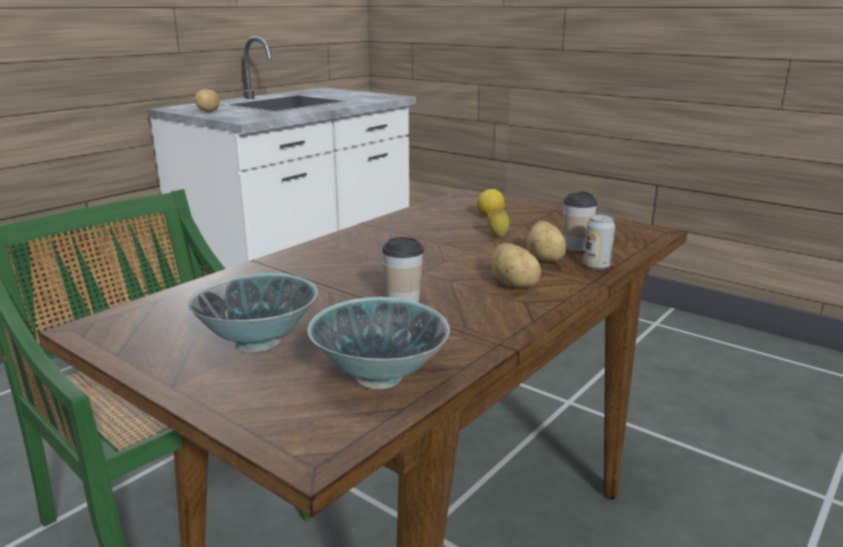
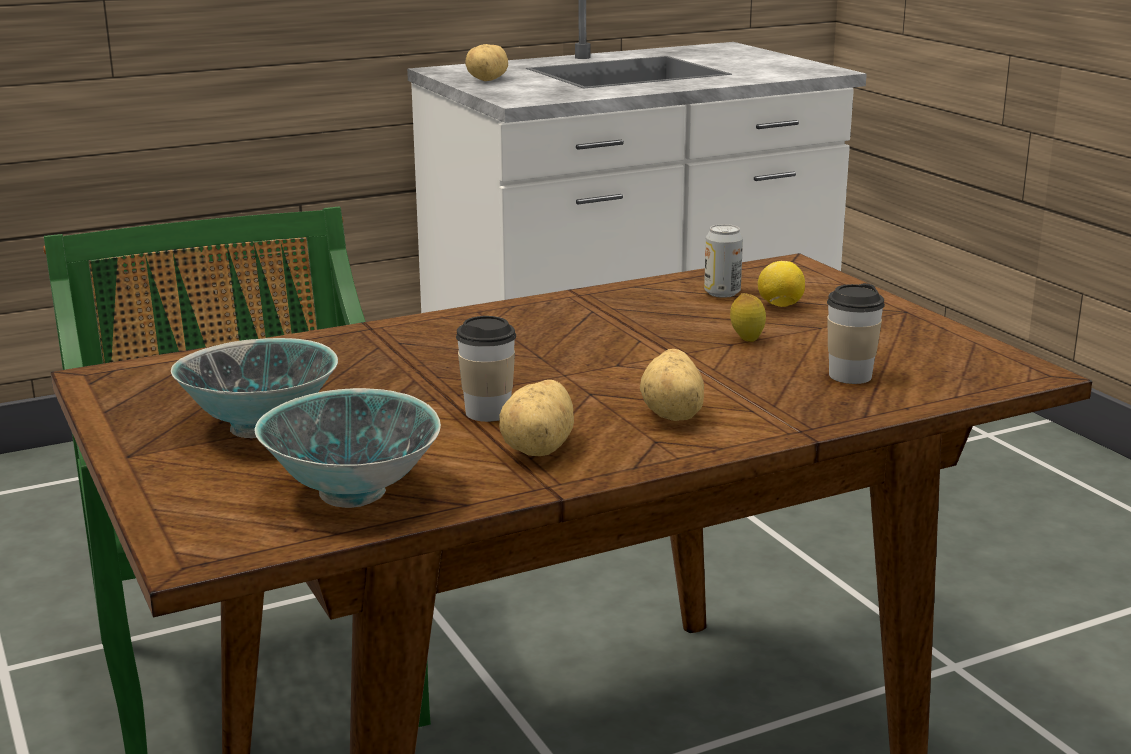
camera: 25 degrees right, 0 degrees up
(545, 258) = (774, 385): potato -> potato (541, 449)
(596, 266) = (840, 409): can -> can (722, 293)

